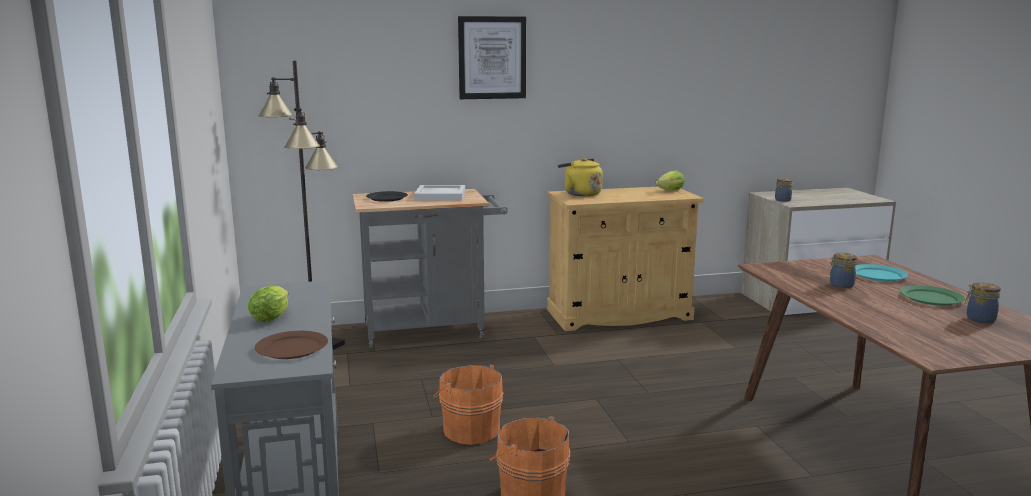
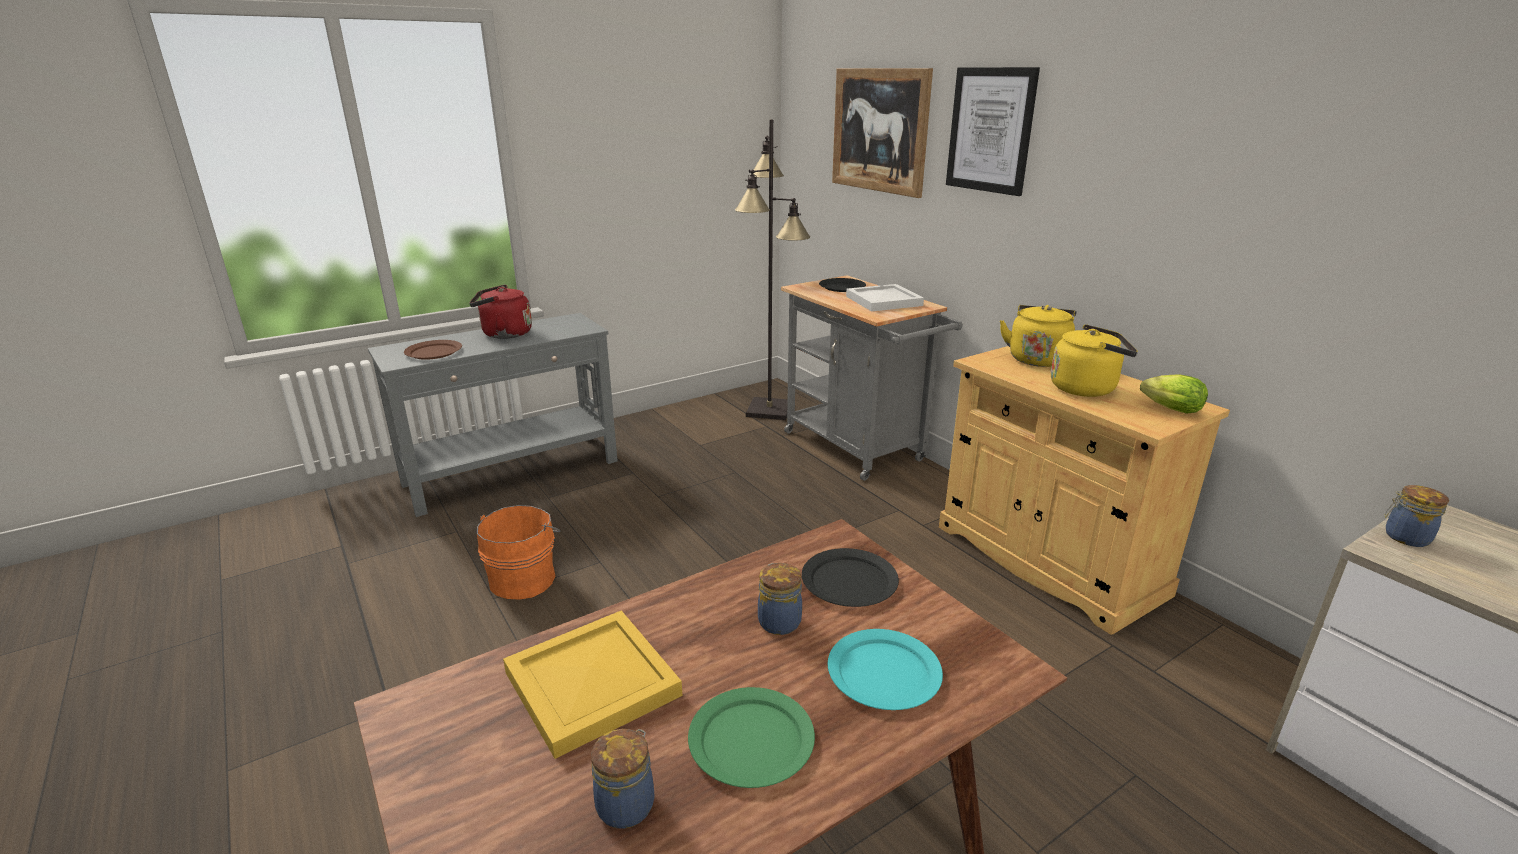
camera: 70 degrees right, 10 degrees up
(272, 317) = (503, 334): lettuce -> red kettle
(376, 65) = (879, 130): none -> picture
(470, 429) = (639, 521): orange bucket -> none
(633, 195) = (1086, 388): none -> yellow kettle
(803, 270) = (849, 581): none -> black plate
(902, 320) = (591, 686): none -> yellow tray

